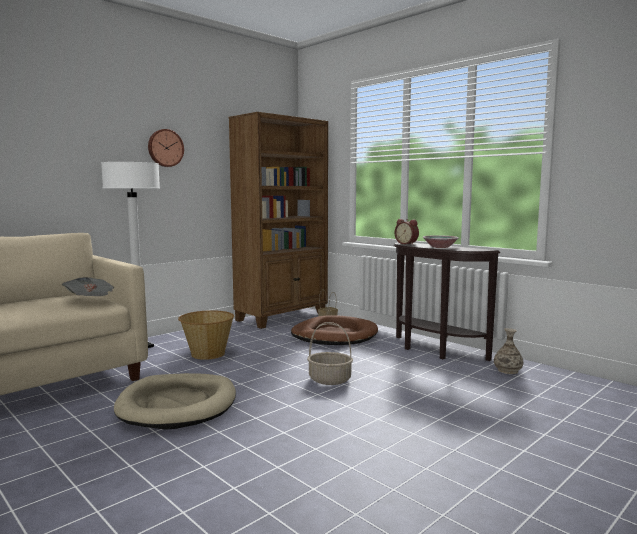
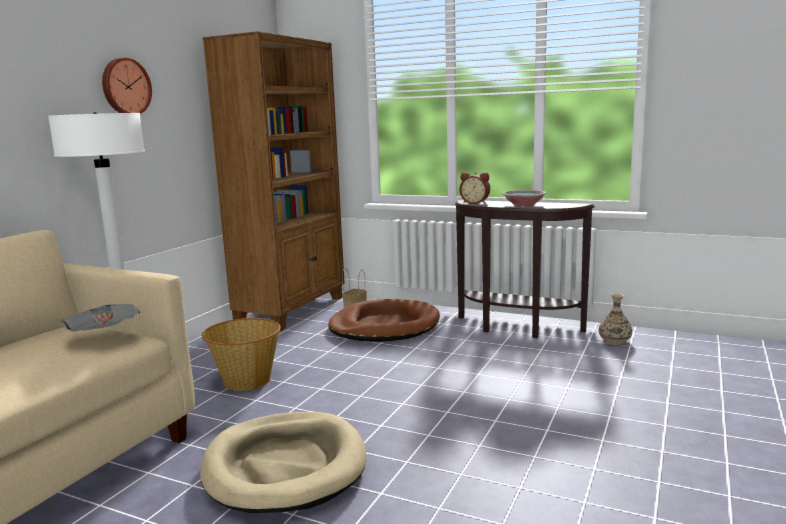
camera: 20 degrees left, 5 degrees up
(330, 380) = (442, 389): basket -> none

